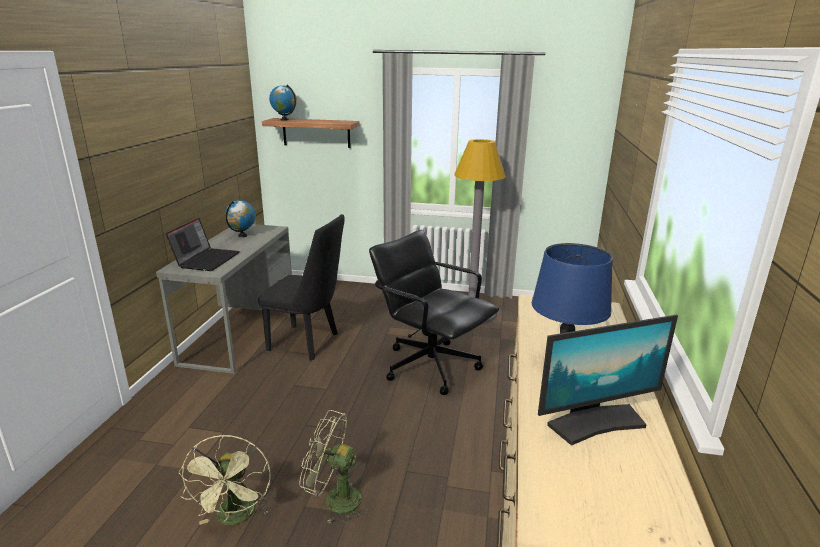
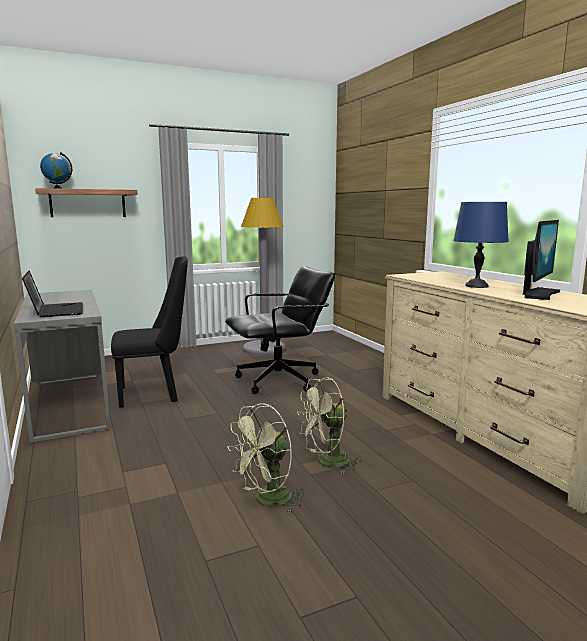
camera: 35 degrees left, 10 degrees down
(235, 518) = (267, 501): green fan -> green fan turned 90 degrees clockwise
(242, 235) = (56, 297): globe -> none
(430, 365) = (280, 380): black office chair -> black office chair turned 150 degrees clockwise

